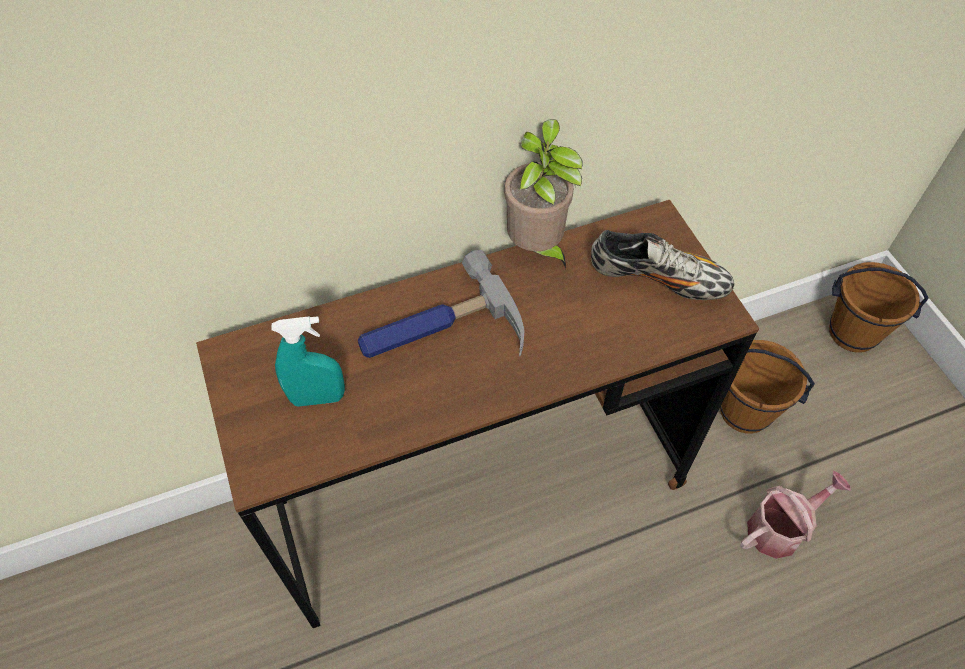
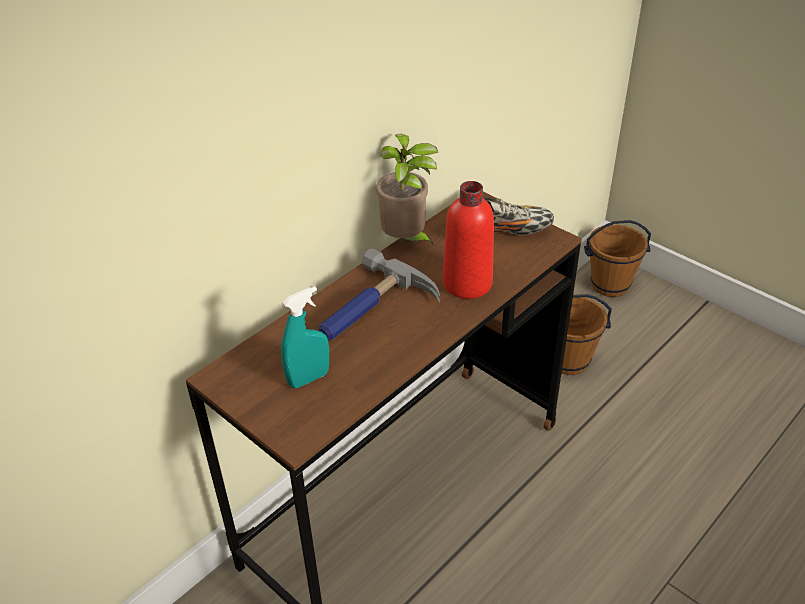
camera: 25 degrees left, 15 degrees down
(572, 340) = (467, 283): none -> red bottle
(780, 528) = (637, 425): watering can -> none

